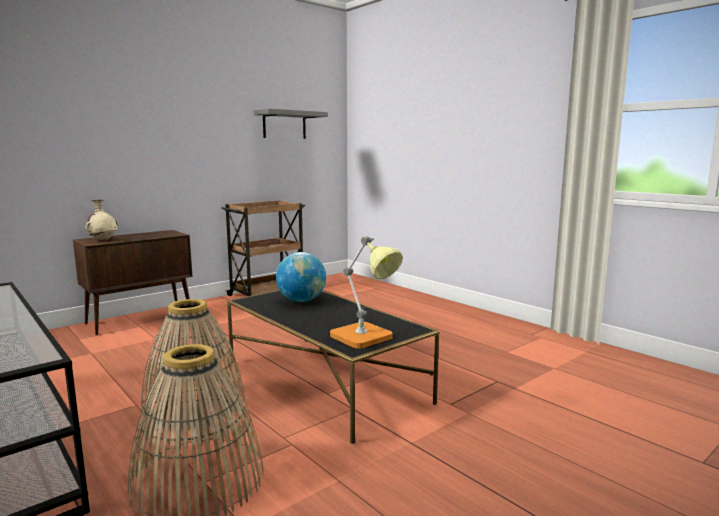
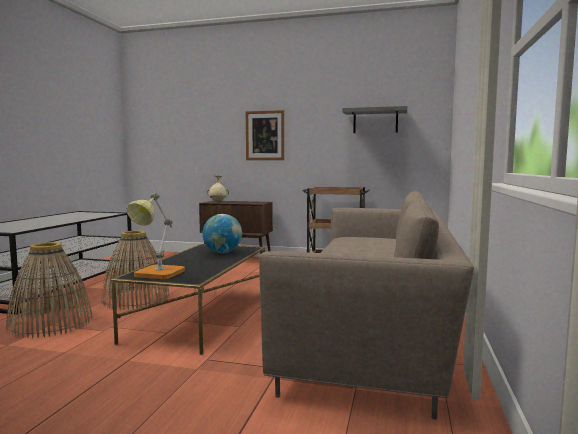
camera: 55 degrees right, 5 degrees down
(152, 137) = (265, 135): none -> picture
(456, 332) = (374, 330): none -> beige sofa

